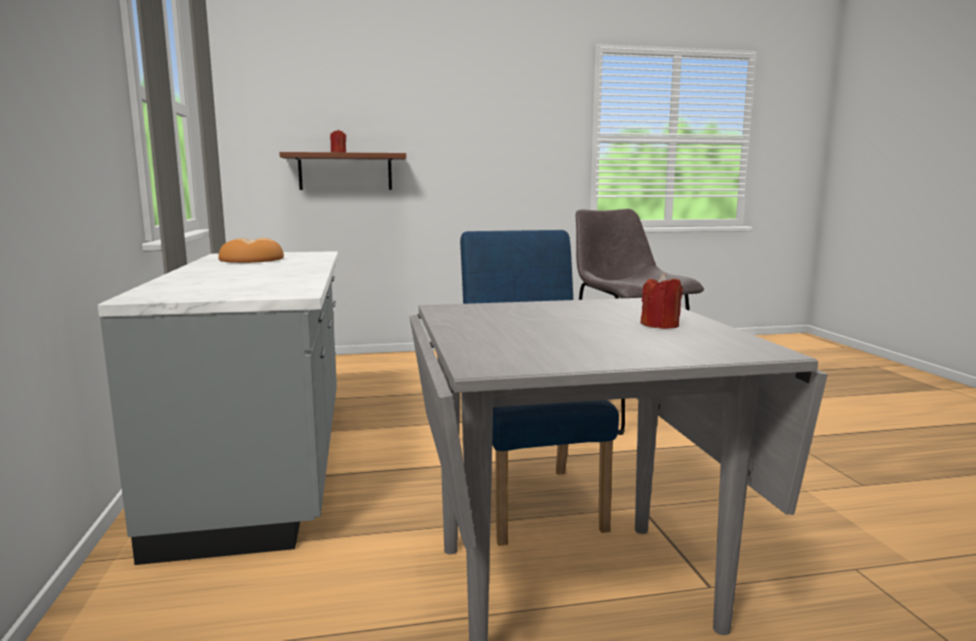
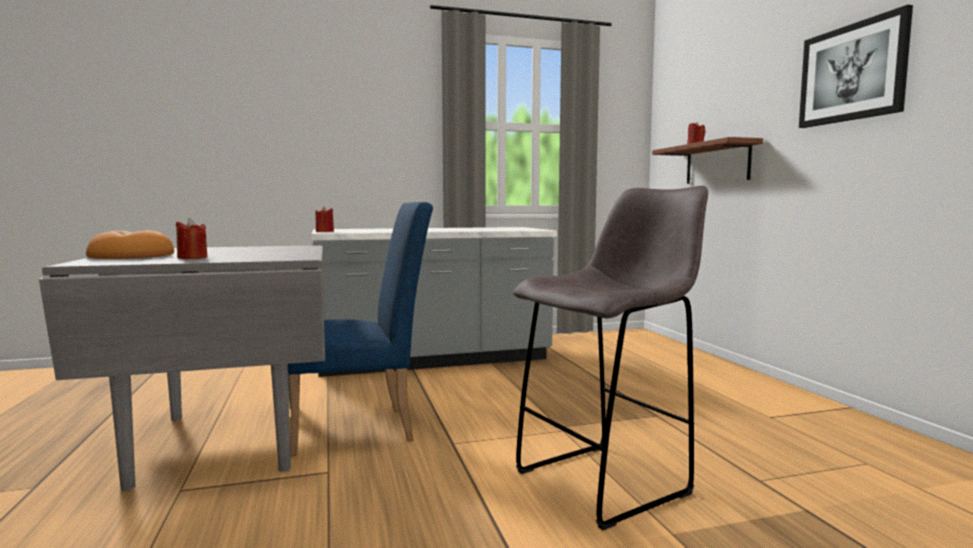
camera: 85 degrees right, 5 degrees down
(251, 260) = (483, 228): bread -> bread (132, 256)
(290, 293) = (324, 232): none -> red candle
(483, 119) = (852, 73): none -> picture

